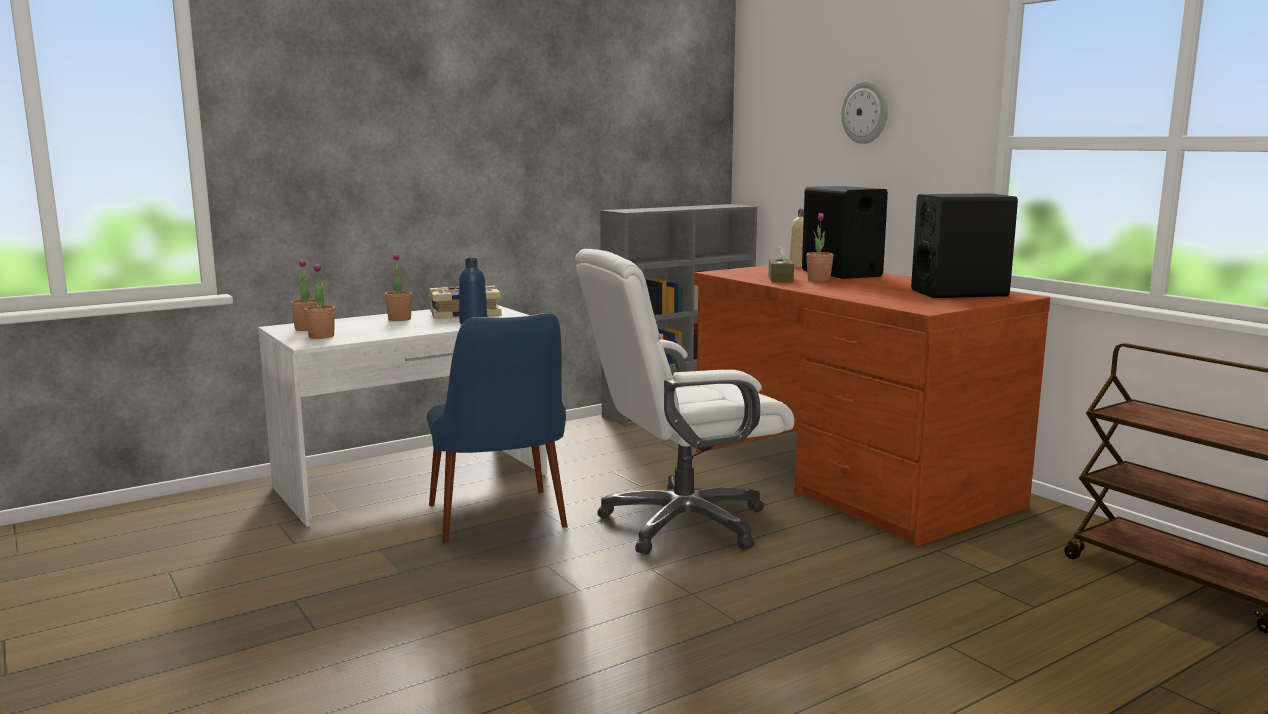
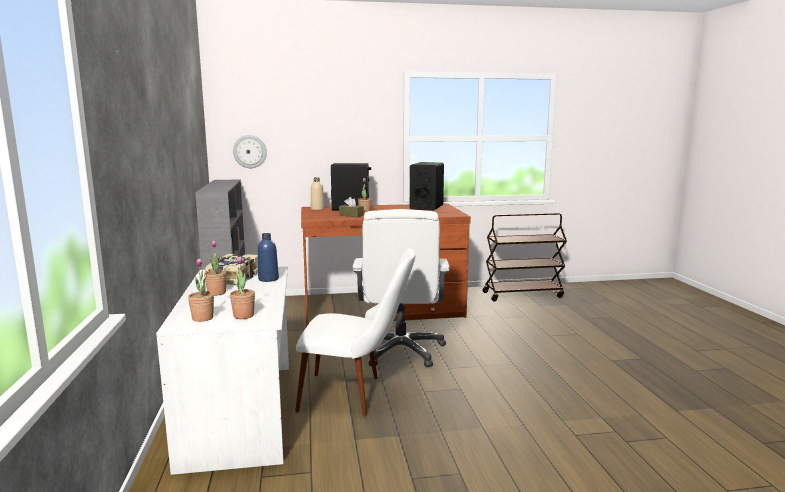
camera: 65 degrees left, 0 degrees up
(501, 525) = (356, 394): blue chair -> white chair
(865, 112) = (321, 123): wall clock -> wall clock (250, 151)

